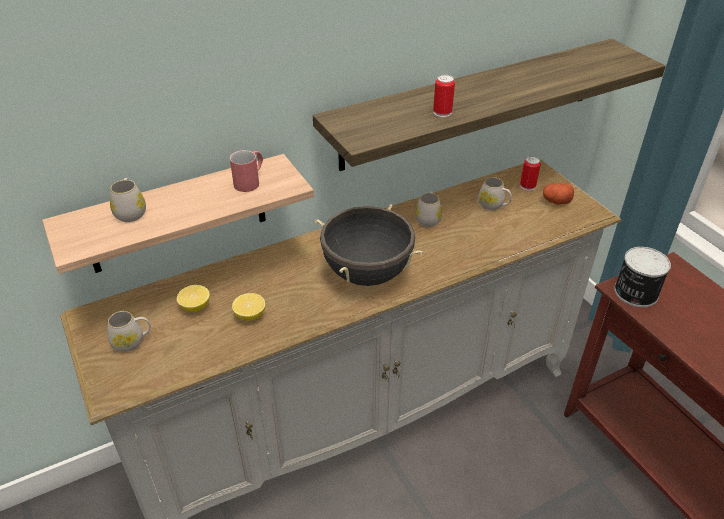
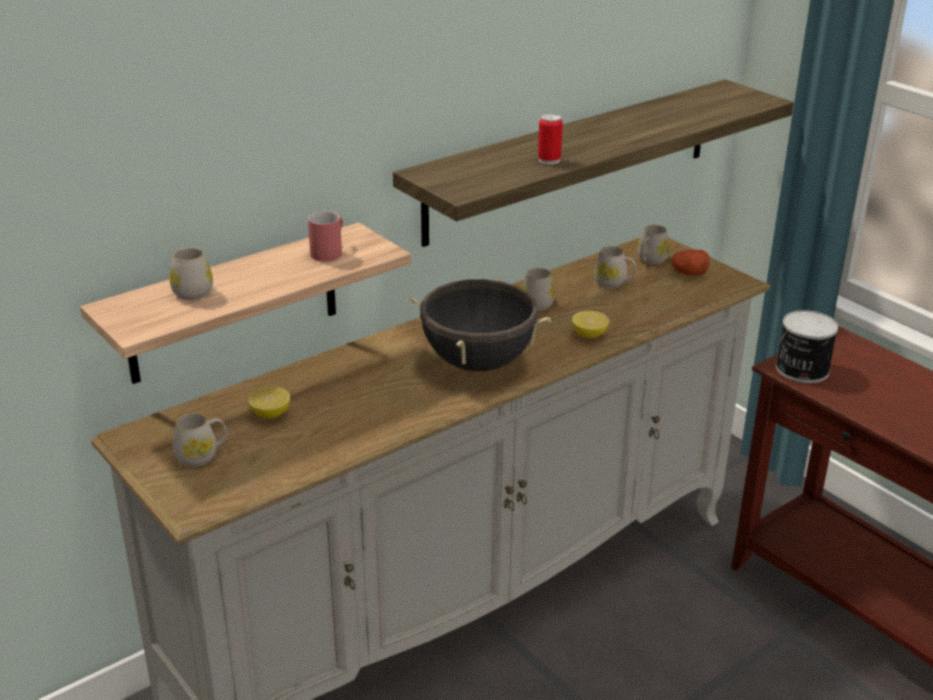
camera: 10 degrees left, 10 degrees down
(250, 315) = (344, 416): lemon -> lemon (589, 335)
(527, 186) = (650, 260): can -> white mug

